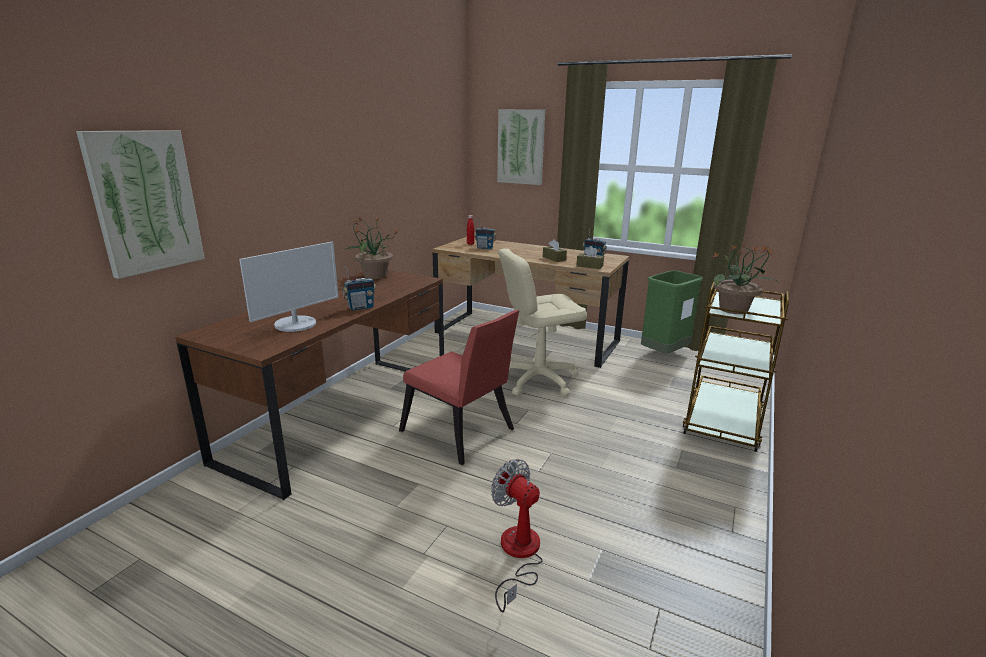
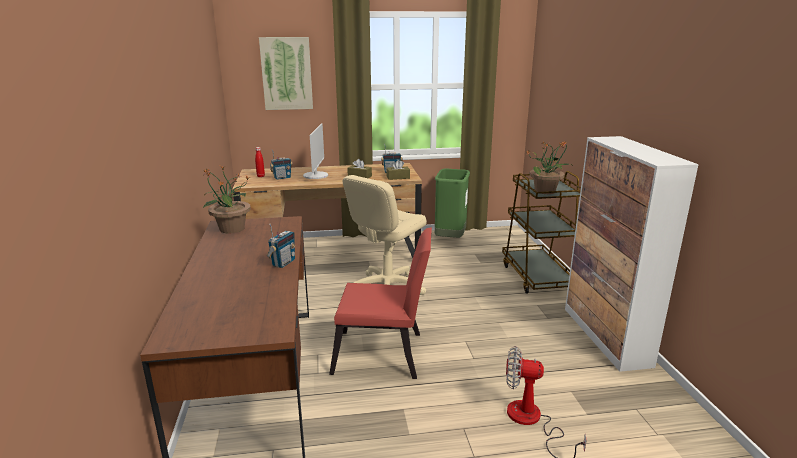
camera: 35 degrees left, 0 degrees up
(145, 202) = (94, 197): picture -> none
(296, 324) = (253, 297): monitor -> monitor (316, 175)
(729, 516) = (606, 336): none -> cabinet

